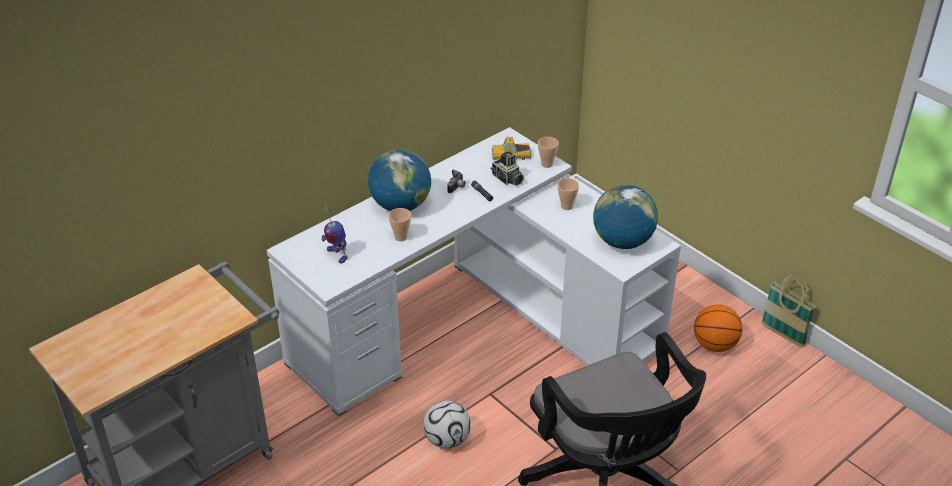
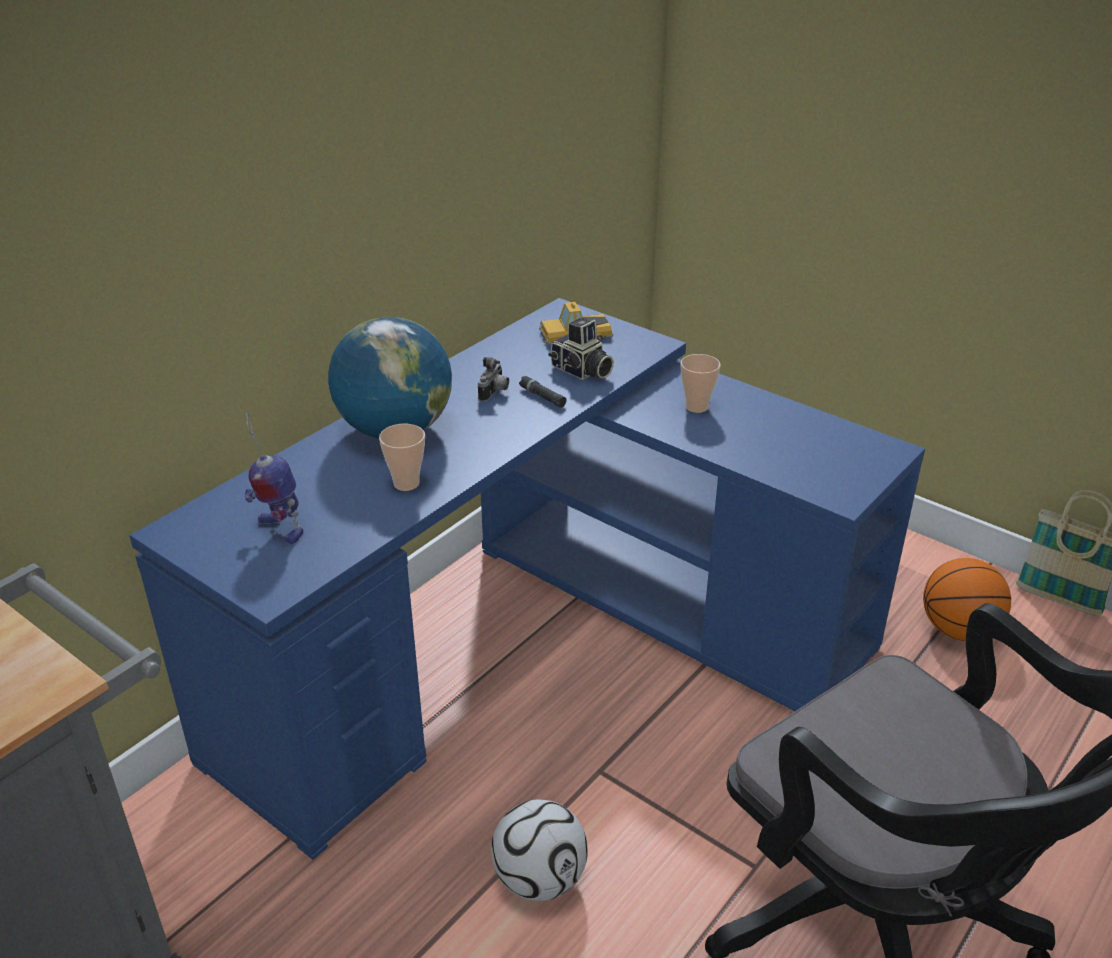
camera: 10 degrees left, 5 degrees down
(477, 322) = (542, 640): white desk -> blue desk
(547, 164) = (643, 343): cup -> none
(622, 241) = (820, 452): globe -> none

